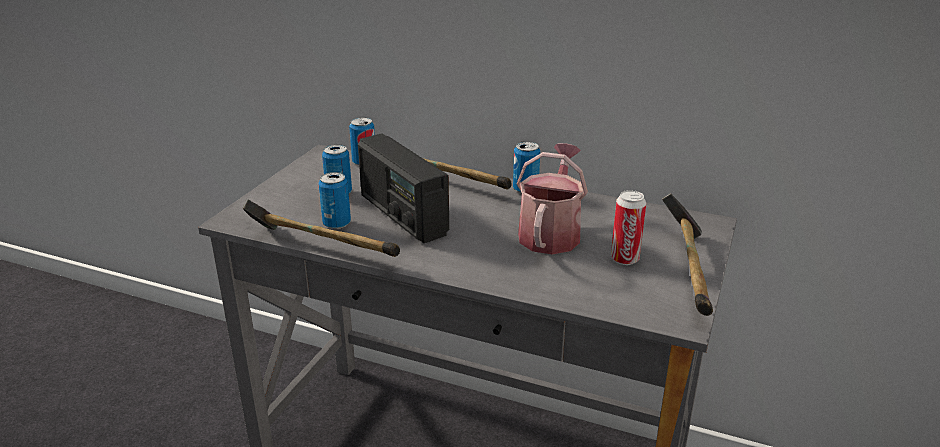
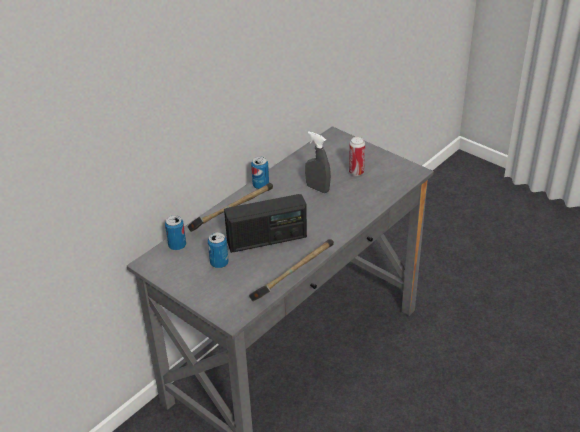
camera: 70 degrees left, 10 degrees up
(337, 223) = (263, 269): can -> none
(551, 232) = (317, 188): watering can -> grey spray bottle
(689, 273) = (377, 157): hammer -> none

